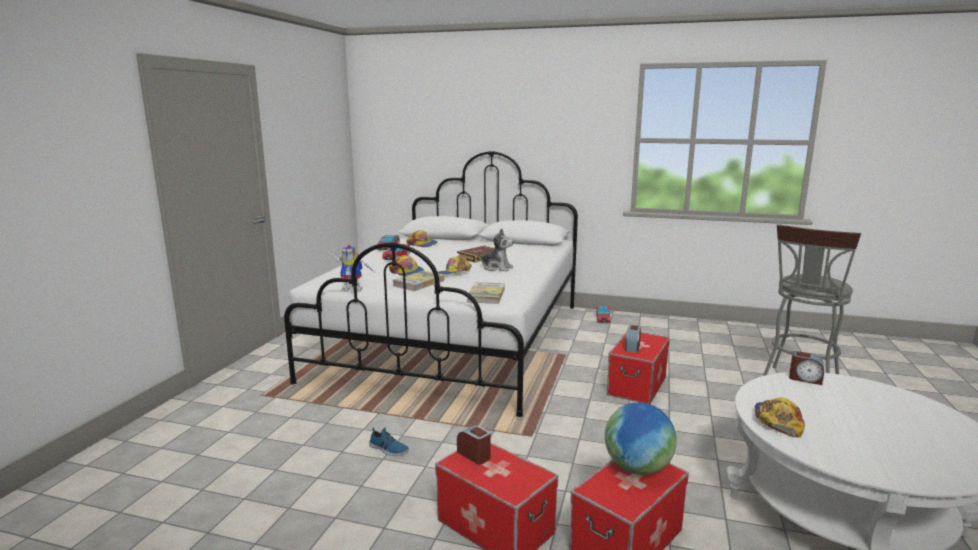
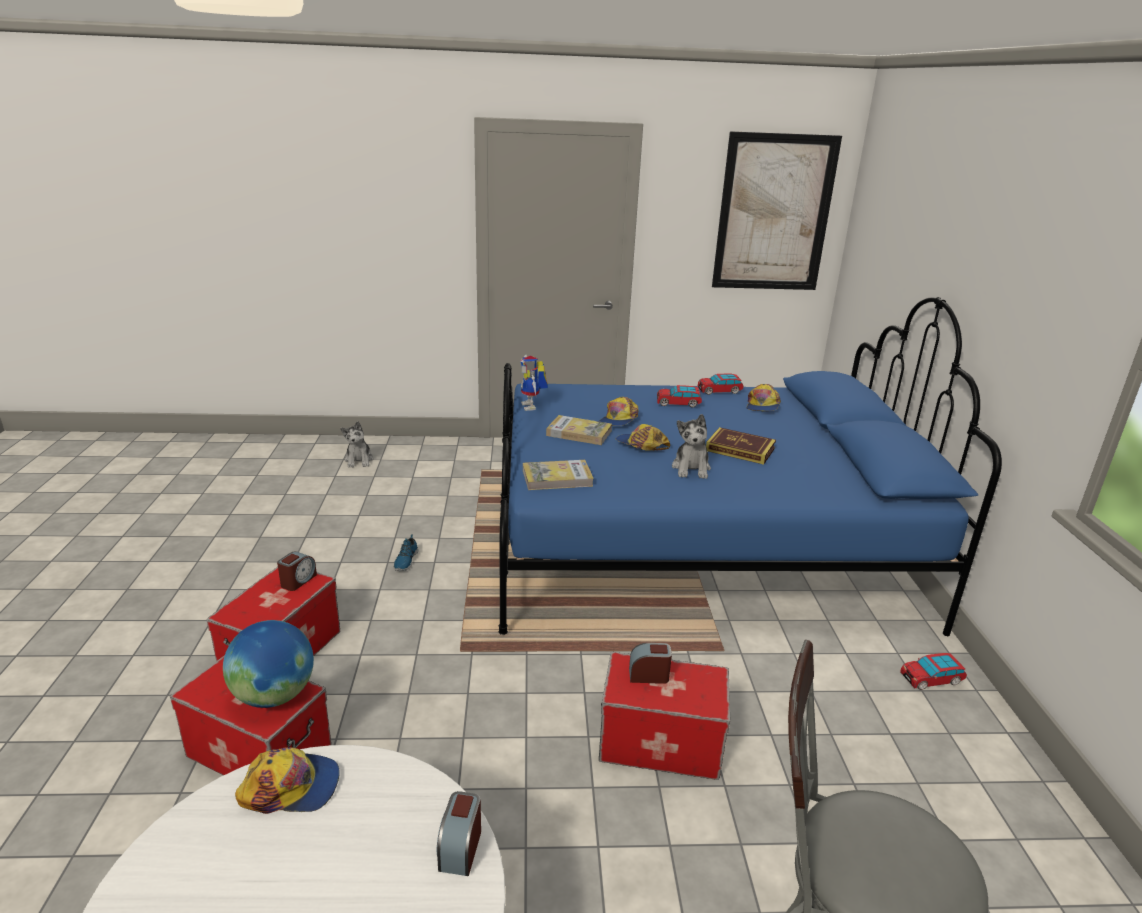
camera: 70 degrees right, 10 degrees up
(143, 462) = (359, 460): none -> plush toy
(324, 131) = (774, 214): none -> picture
(455, 340) = (696, 545): white bed -> blue bed

